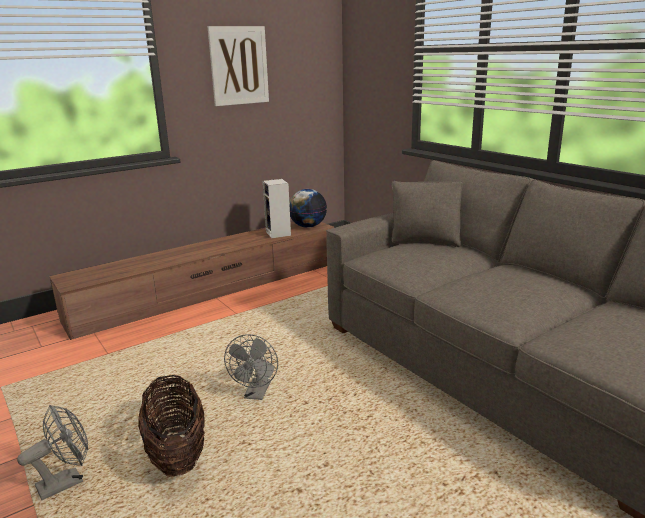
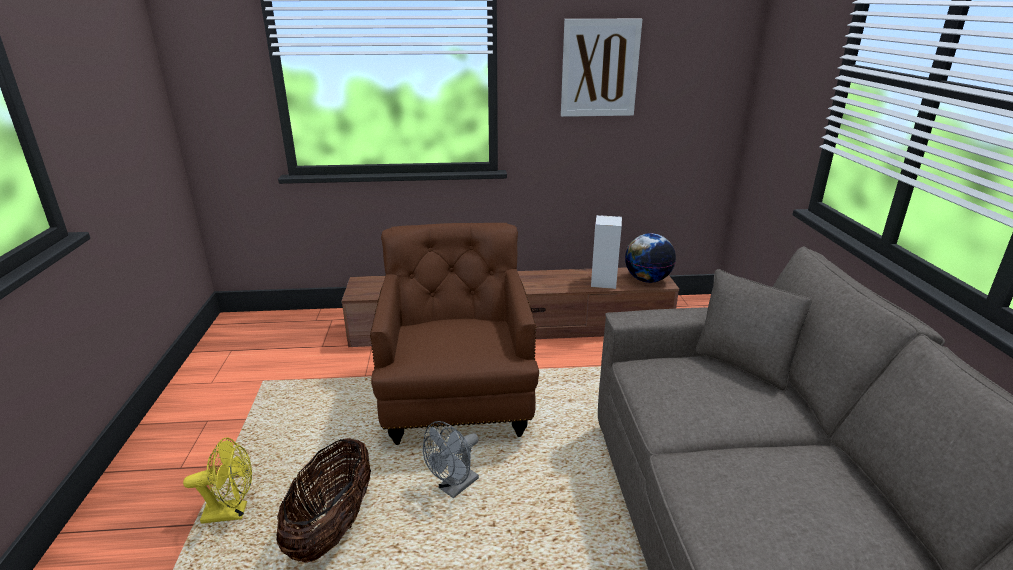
camera: 30 degrees right, 5 degrees up
(67, 481) = (232, 512): grey fan -> yellow fan
(206, 342) = (457, 396): none -> brown armchair

